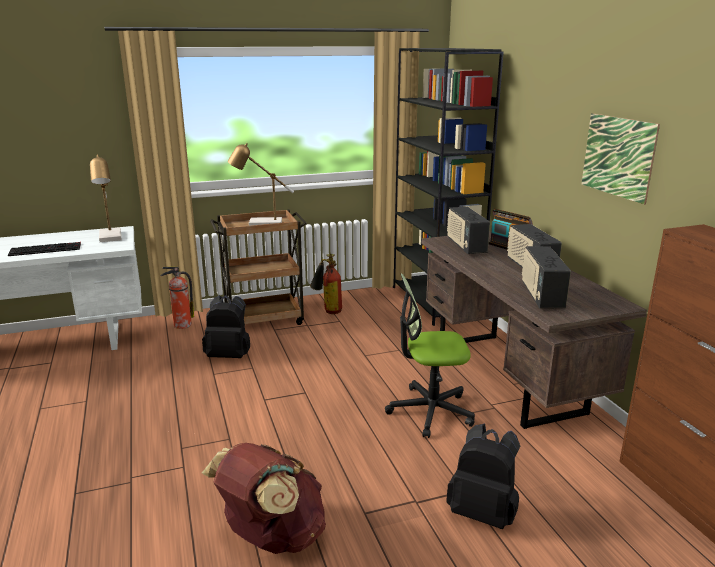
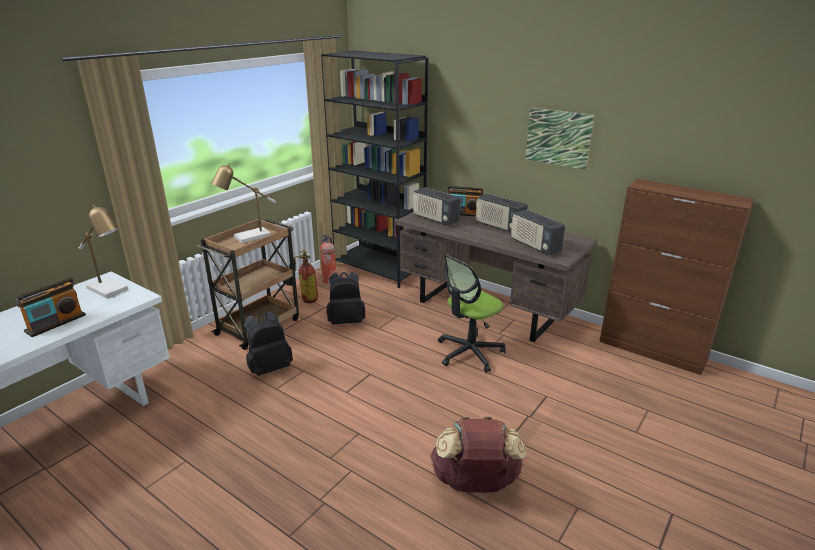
camera: 35 degrees left, 5 degrees up
(46, 249) = (56, 323): keyboard -> radio
(181, 325) = (185, 357): fire extinguisher -> fire extinguisher (329, 281)
(483, 512) = (570, 404): black backpack -> black backpack (346, 321)

